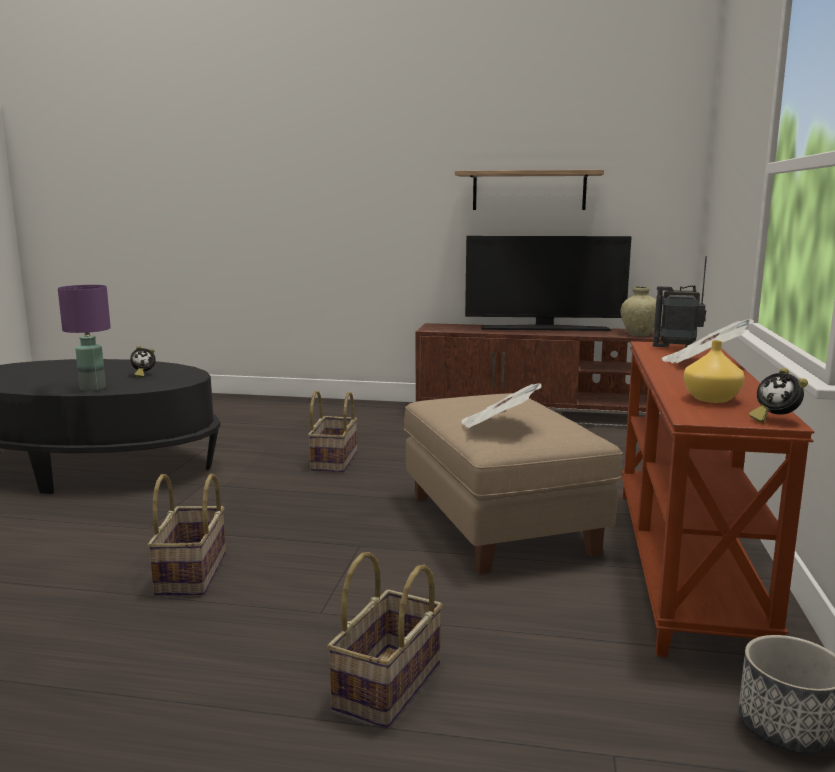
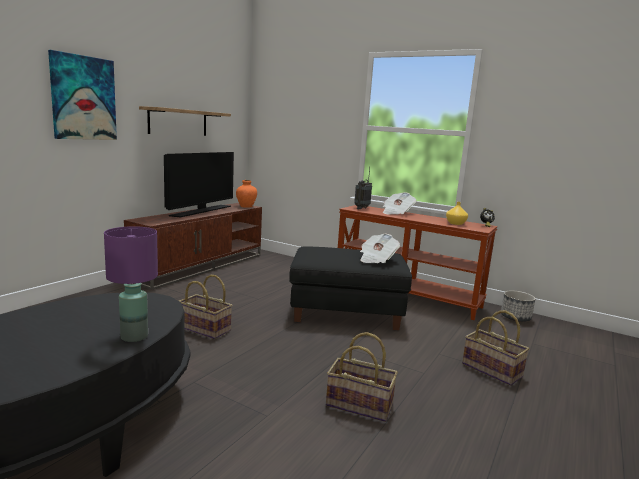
camera: 70 degrees left, 0 degrees up
(143, 375) = (106, 313): alarm clock -> none
(383, 169) = (83, 98): none -> picture
(501, 524) = (347, 312): beige ottoman -> black ottoman
(638, 334) = (246, 206): beige vase -> orange vase

